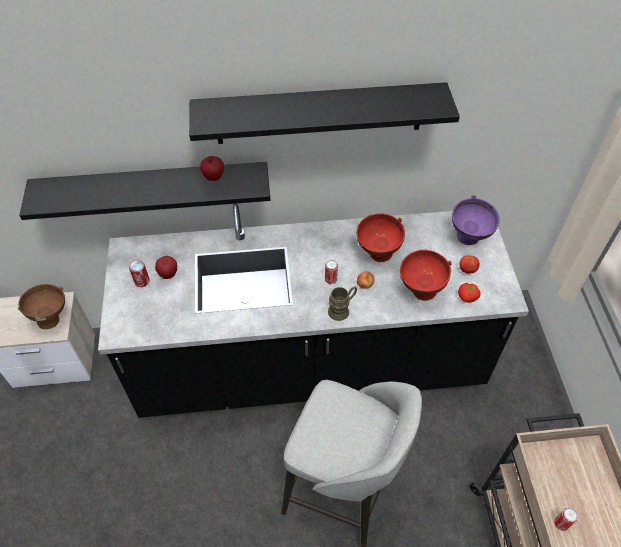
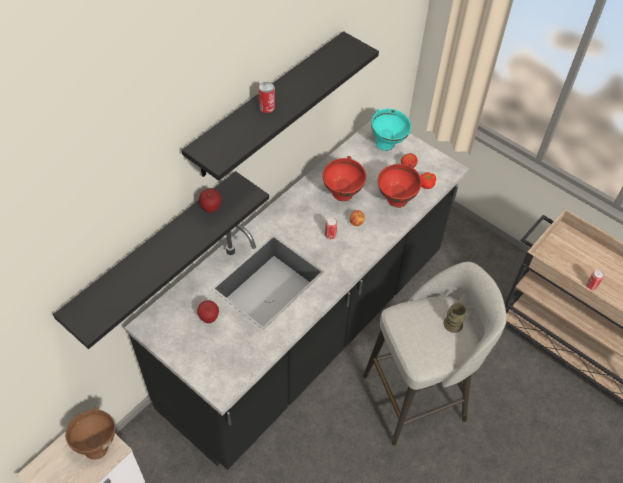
camera: 45 degrees left, 0 degrees up
(142, 281) = (194, 338): can -> can (267, 107)
(342, 309) = (360, 250): brown mug -> brown mug (454, 320)
(469, 240) = (388, 146): purple bowl -> turquoise bowl

